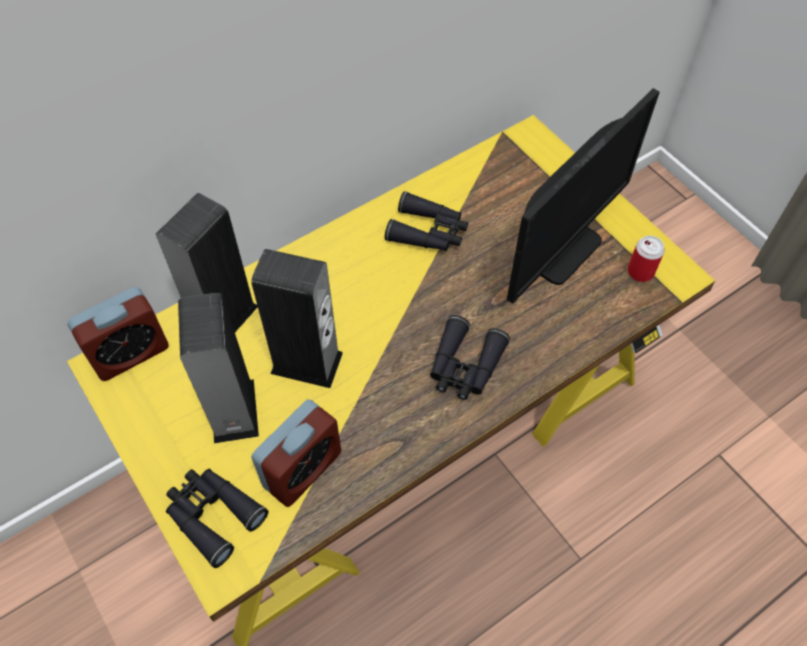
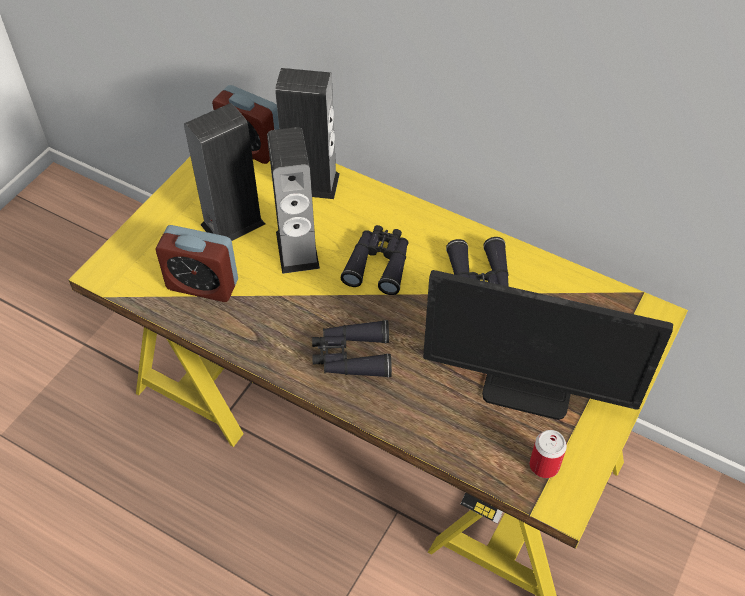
camera: 65 degrees right, 5 degrees down
(213, 515) = (143, 249): black binoculars -> black binoculars (378, 264)

